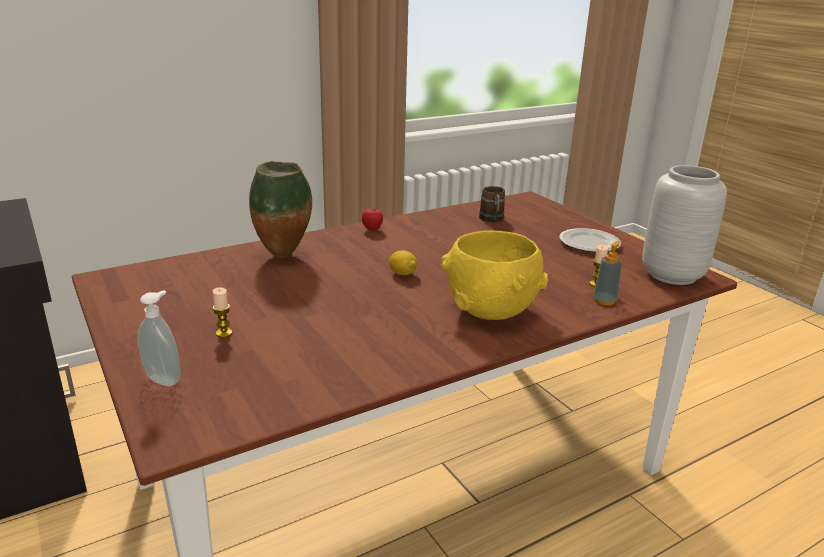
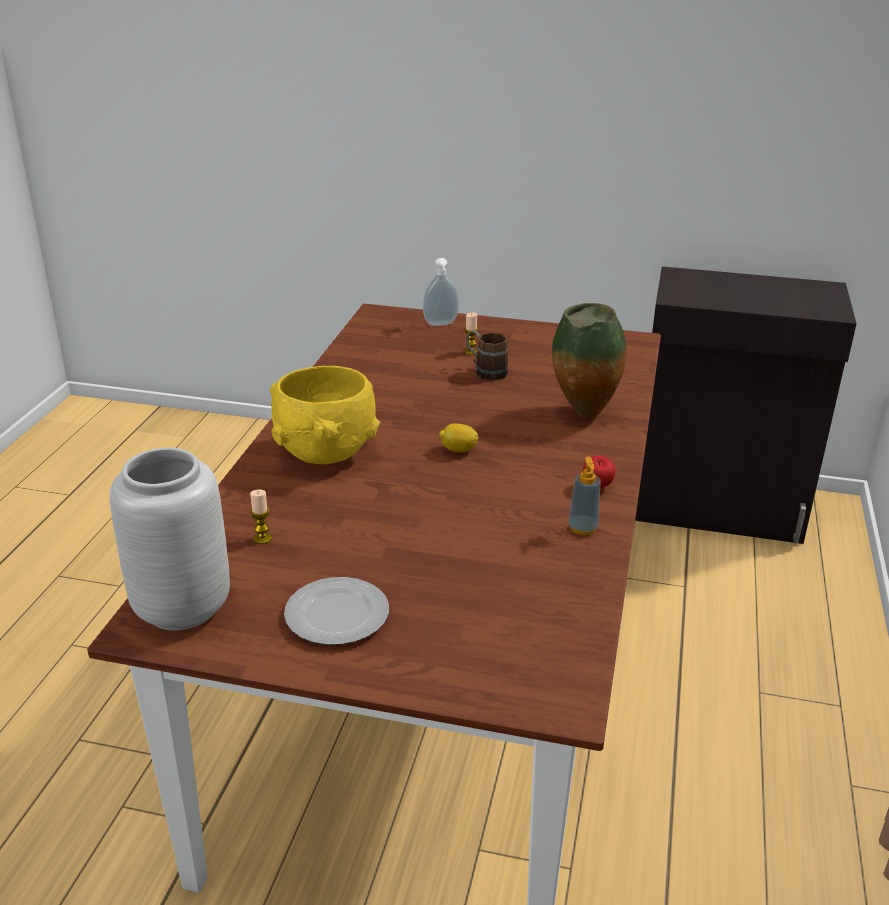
camera: 135 degrees right, 5 degrees up
(492, 220) = (518, 592): brown mug -> brown mug (485, 371)
(604, 301) = (234, 518): soap dispenser -> soap dispenser (583, 528)

